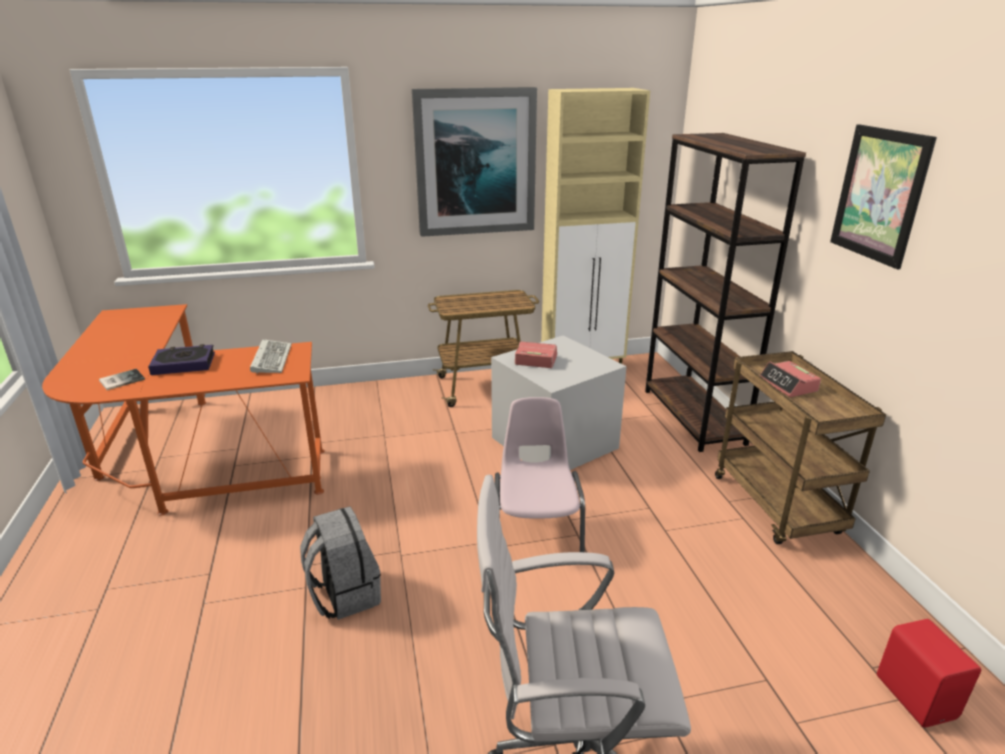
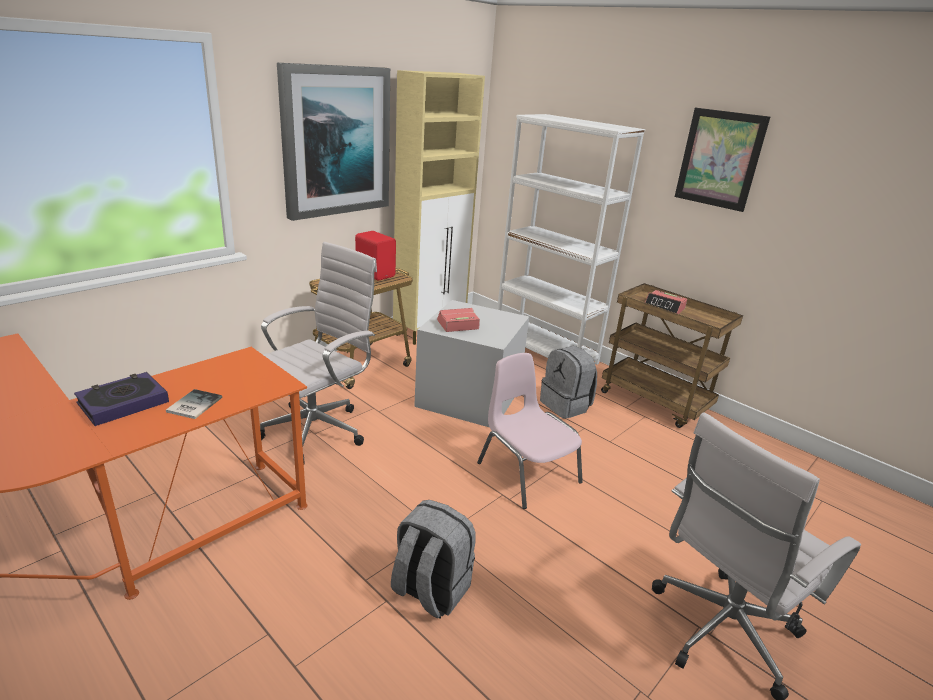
camera: 35 degrees left, 0 degrees up
(120, 380) = (56, 442): book -> book (192, 405)
(271, 358) = (230, 373): keyboard -> none
(390, 435) = (318, 429): none -> white office chair
(653, 479) = (566, 405): none -> grey backpack
(693, 416) = (545, 351): brown bookcase -> white bookcase
(916, 696) = (826, 495): red speaker -> red speaker (375, 274)

